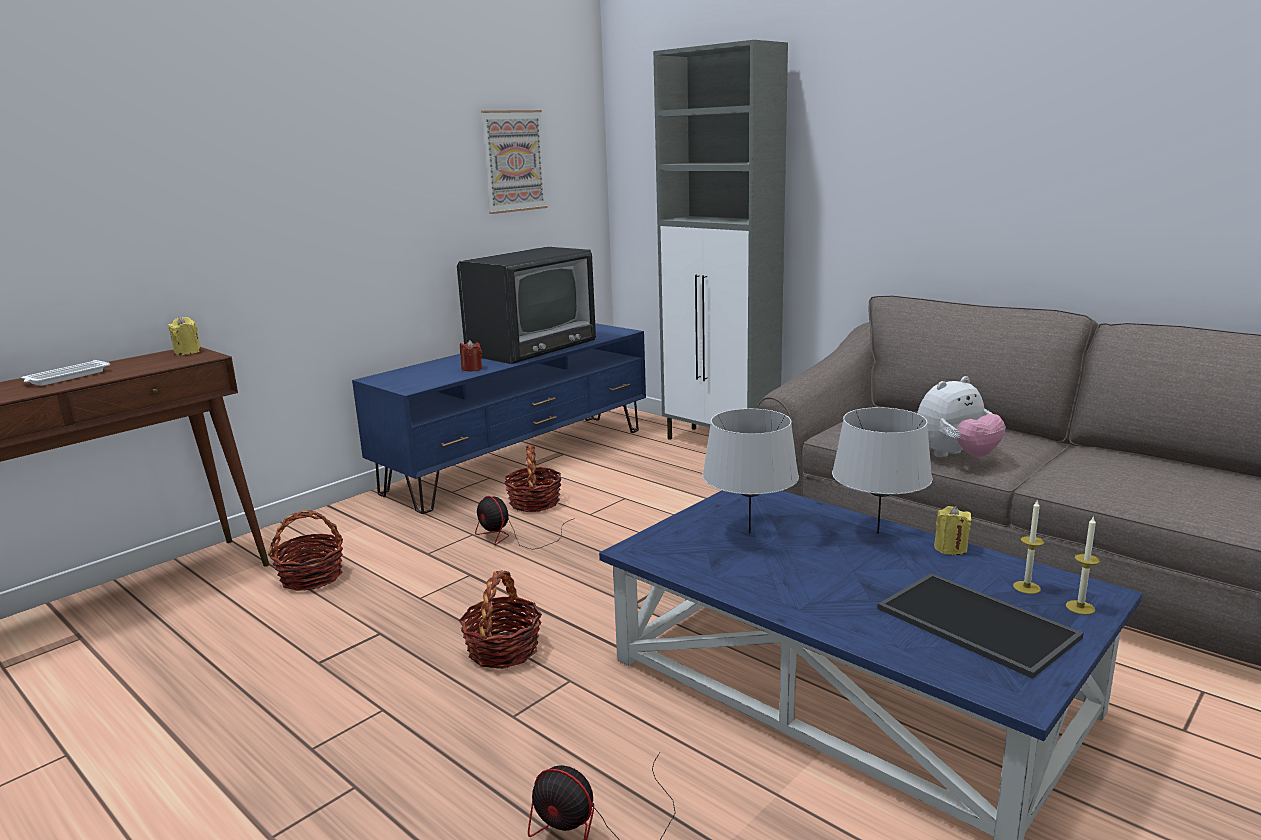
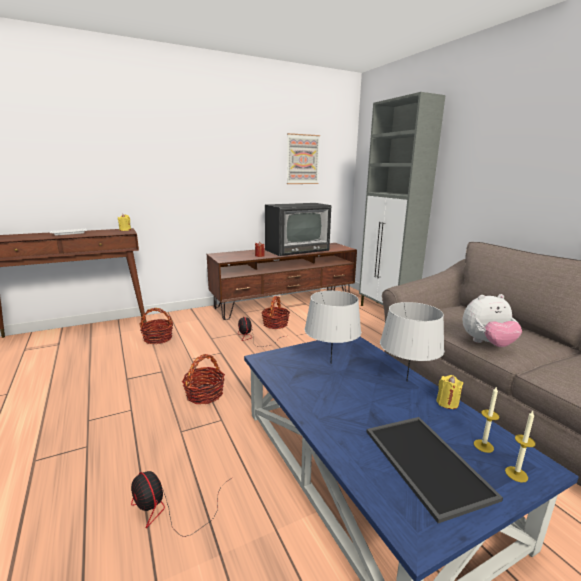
camera: 20 degrees right, 0 degrees up
(520, 459) = (284, 303): blue tv stand -> brown tv stand

